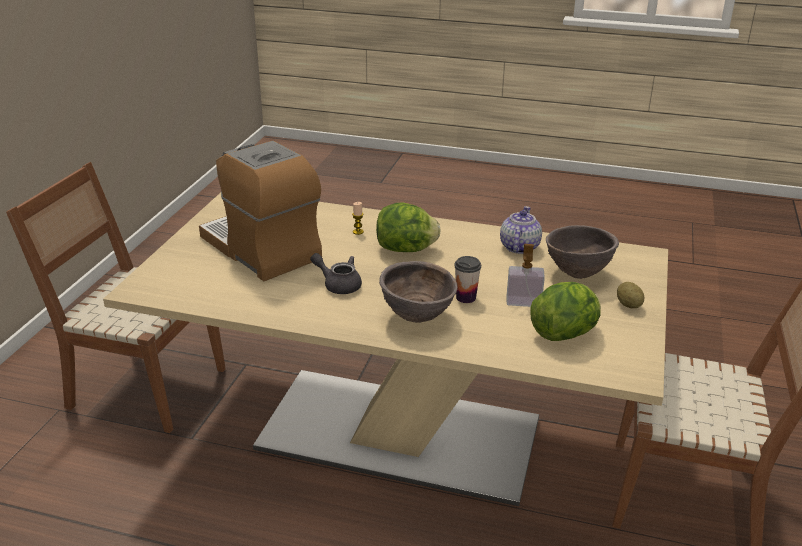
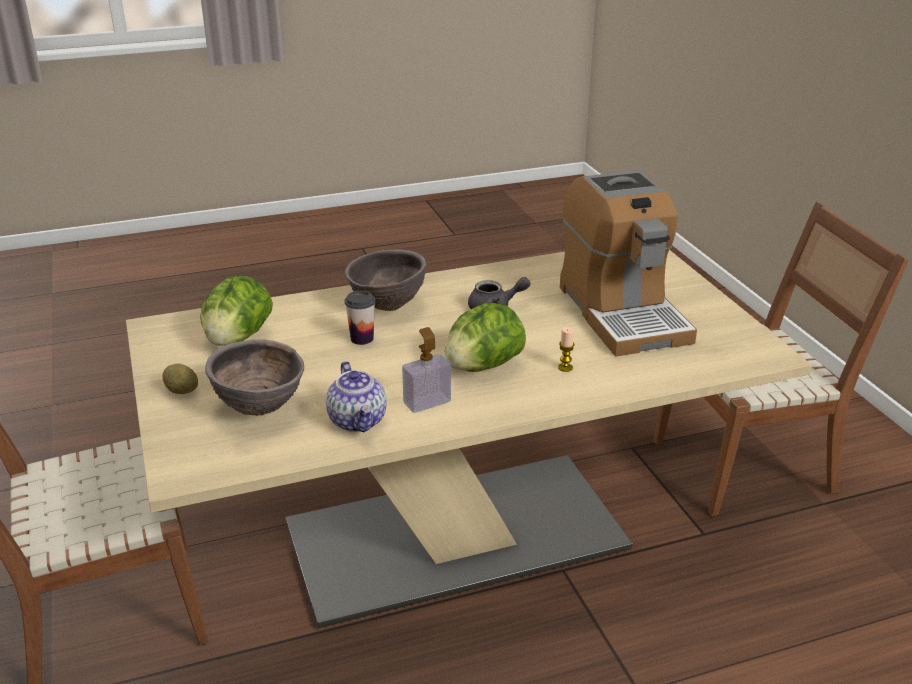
camera: 145 degrees right, 0 degrees up
(261, 249) = (622, 313): coffee machine -> coffee machine turned 60 degrees clockwise
(523, 302) = (300, 355): soap dispenser -> soap dispenser (427, 402)

